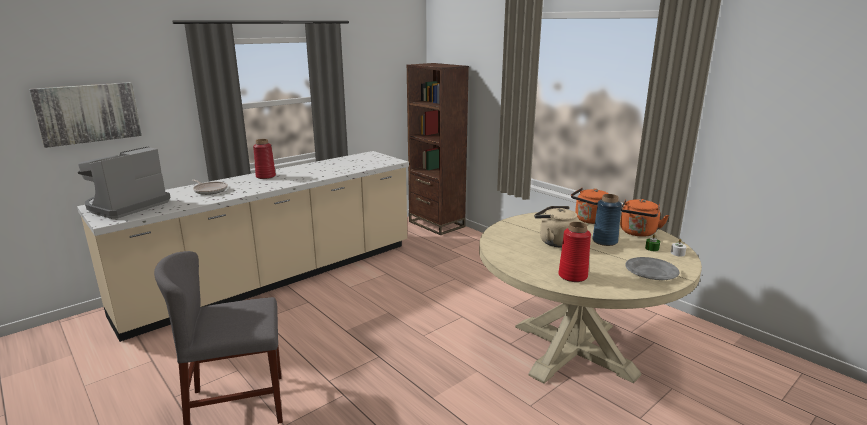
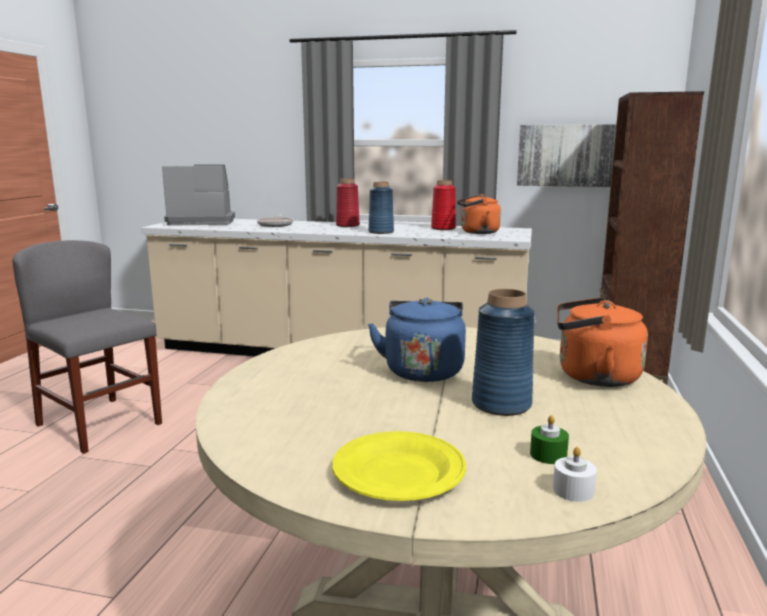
camera: 55 degrees right, 5 degrees down
(88, 113) = (218, 134): picture -> picture (565, 155)
(312, 176) = (381, 232): none -> blue vase
(555, 242) = (423, 370): beige kettle -> blue kettle
(572, 276) = (280, 406): red vase -> red vase (443, 228)
(638, 233) = (619, 427): orange kettle -> orange kettle (477, 232)
(651, 272) = (397, 472): grey plate -> yellow plate

